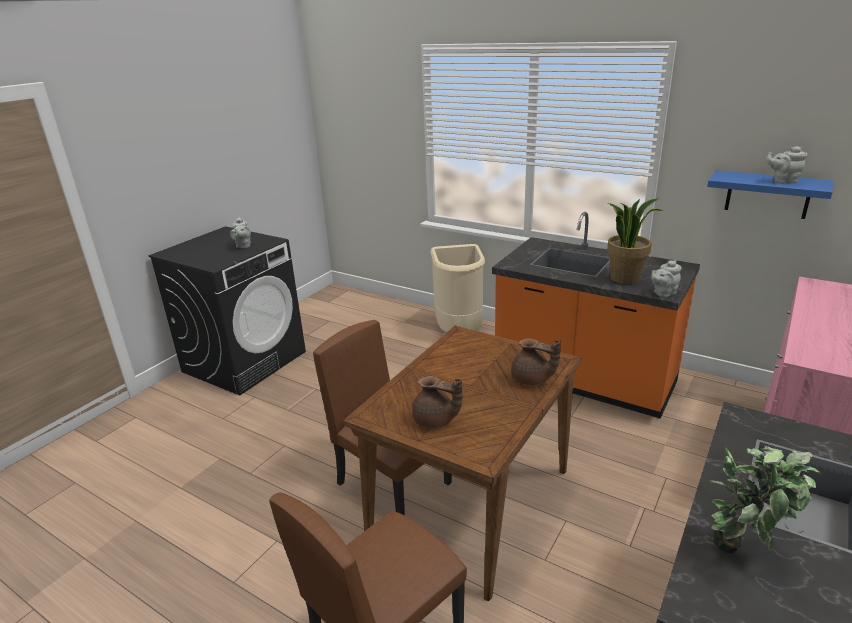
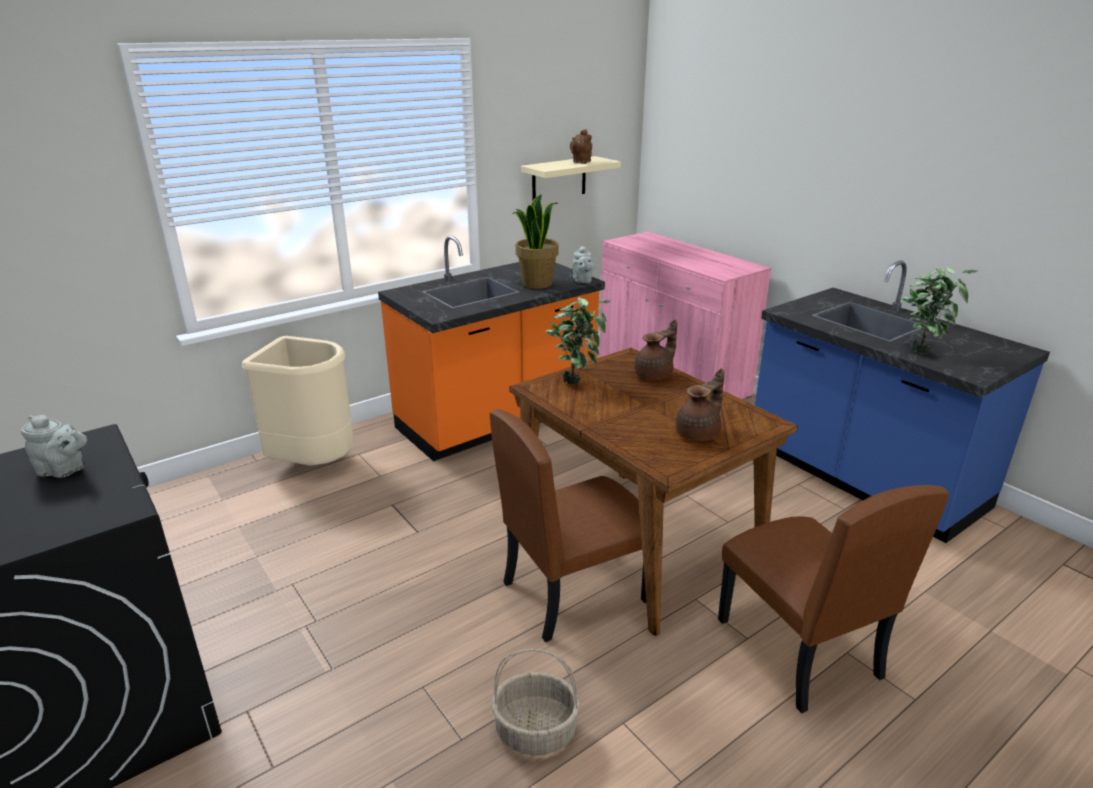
camera: 70 degrees left, 0 degrees up
(261, 501) = (535, 732): none -> basket
(488, 347) = (577, 379): none -> potted plant
(767, 194) = (559, 179): blue shelf -> beige shelf
(782, 181) = (581, 162): grey teapot -> brown teapot

